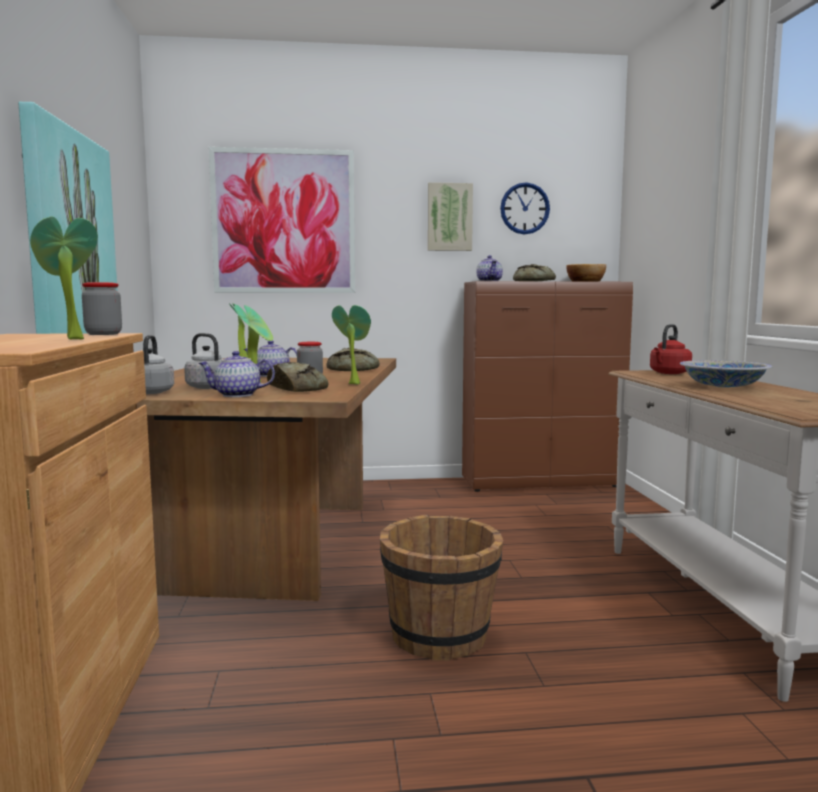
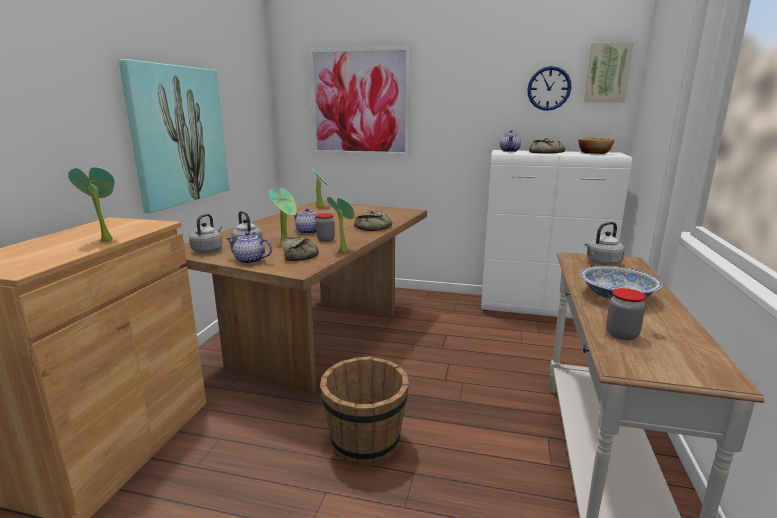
camera: 20 degrees right, 10 degrees up
(103, 334) = (149, 225): jar -> jar (621, 335)
(449, 217) = (484, 97): picture -> picture (607, 73)
(542, 483) = (541, 309): brown cabinet -> white cabinet
(668, 373) = (602, 263): red kettle -> grey kettle

